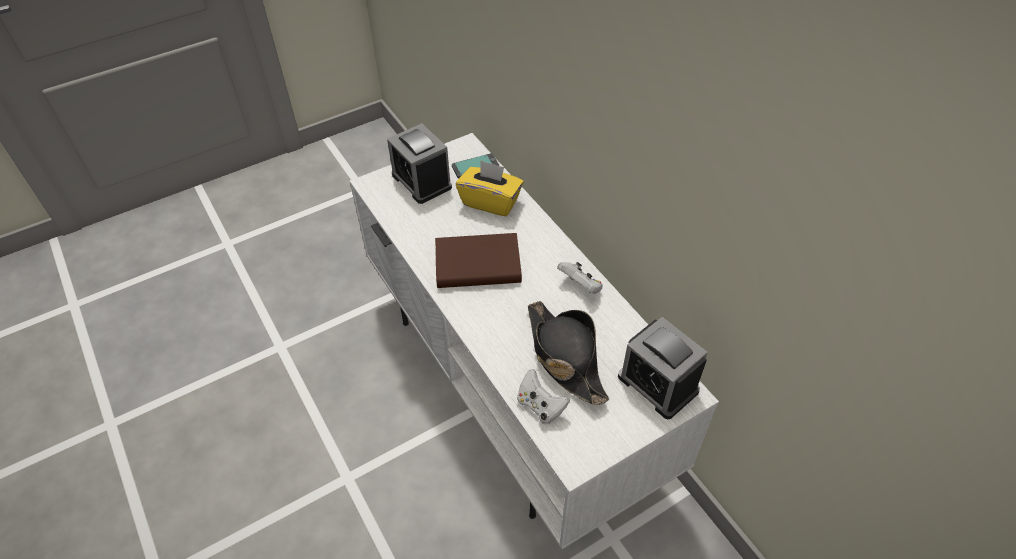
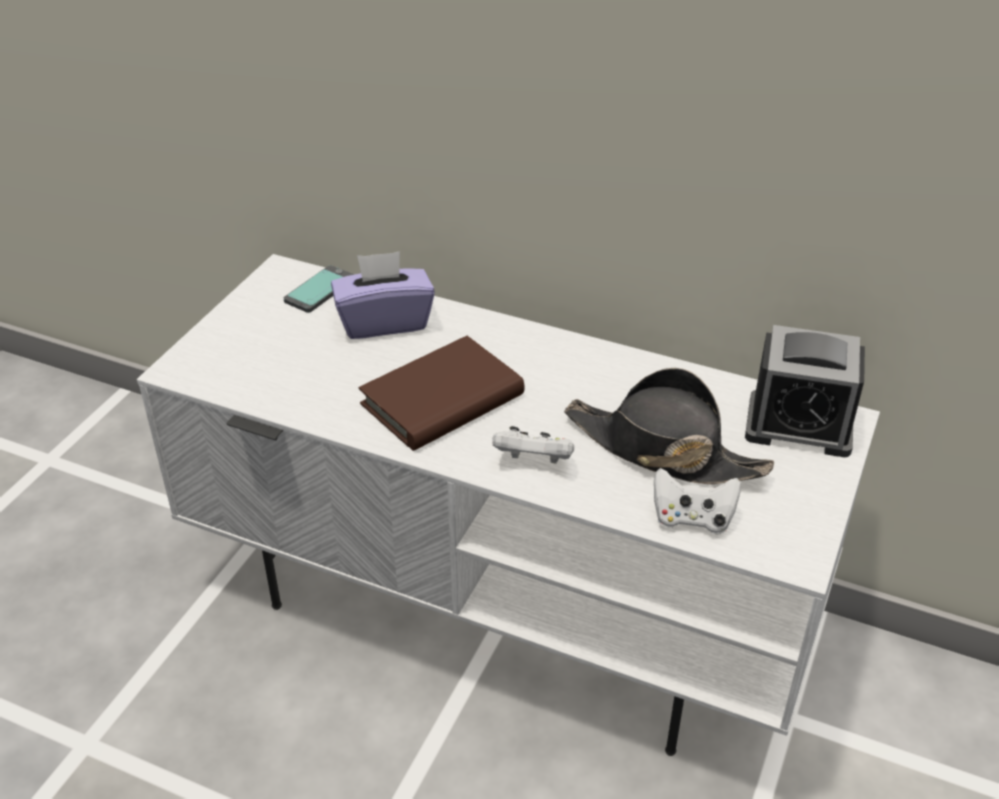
camera: 35 degrees left, 10 degrees down
(421, 181) = (256, 336): alarm clock -> none
(490, 202) = (384, 321): yellow tissue box -> purple tissue box
(581, 286) = (602, 366): white game controller -> white game controller (534, 462)

